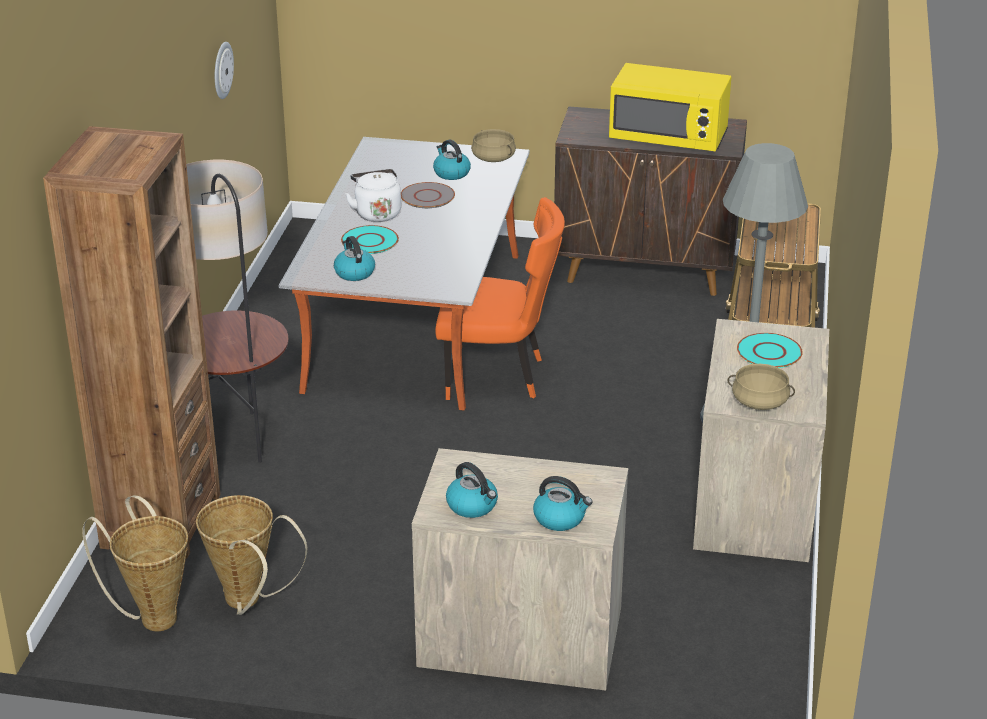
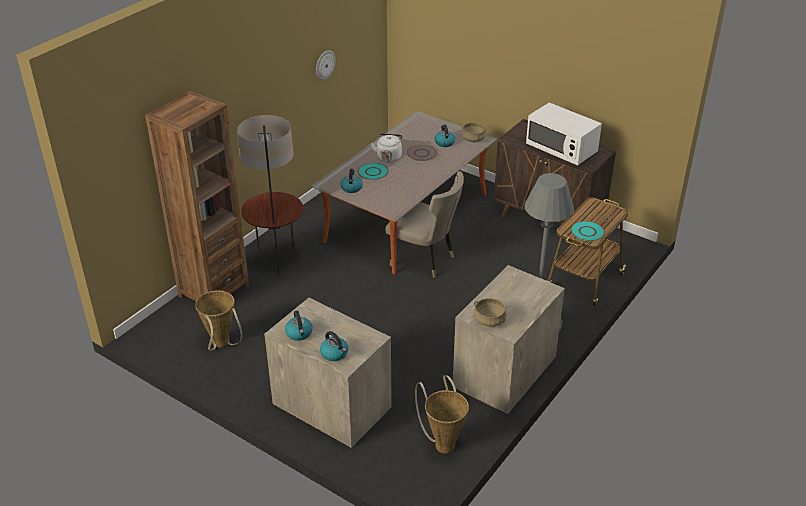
camera: 25 degrees right, 5 degrees up
(154, 616) = (177, 338): basket -> basket (443, 442)
(498, 376) = (425, 260): orange chair -> beige chair
(669, 138) = (561, 150): yellow microwave -> white microwave
(768, 352) = (519, 292): turquoise plate -> turquoise plate (587, 232)

